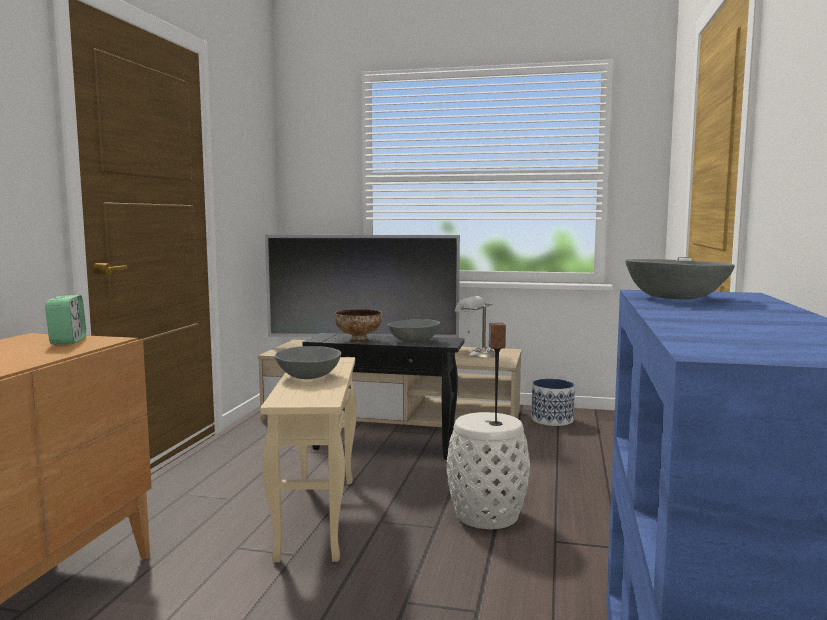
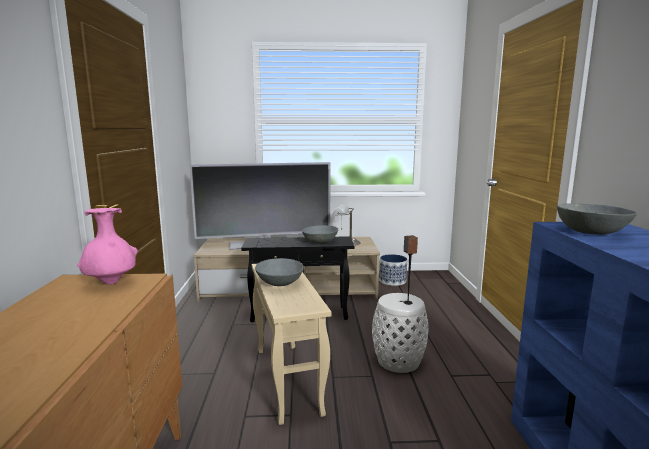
camera: 15 degrees left, 5 degrees up
(68, 341) = (111, 283): alarm clock -> pink vase
(358, 340) = (281, 244): bowl -> none

